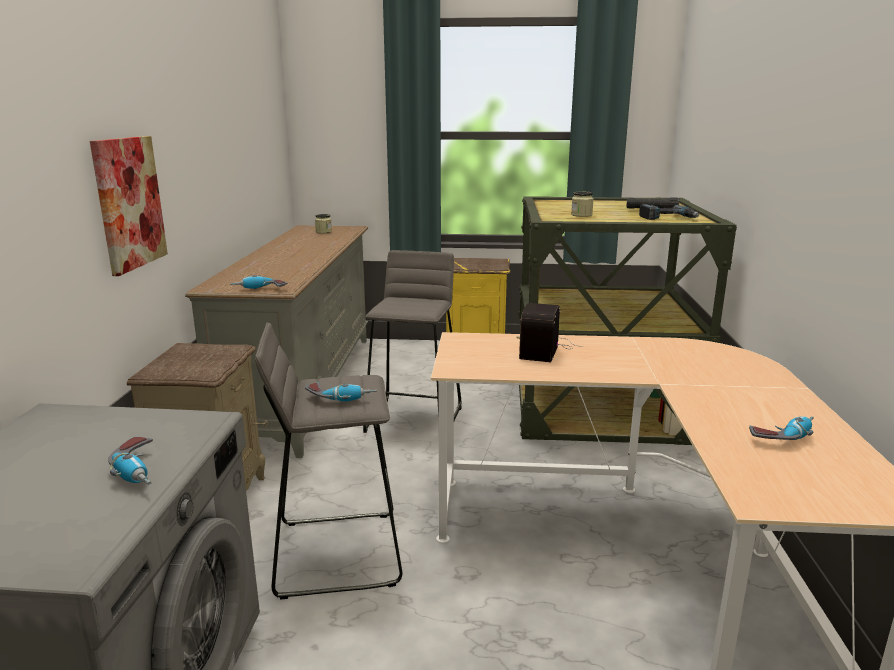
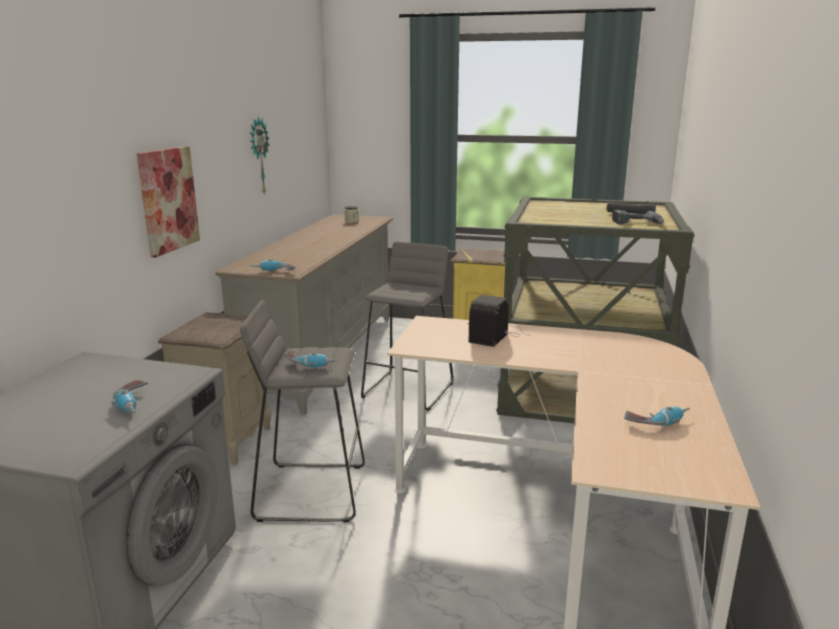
camera: 10 degrees right, 0 degrees up
(222, 154) = (258, 156): none -> wall clock
(581, 215) = (559, 217): jar -> none

